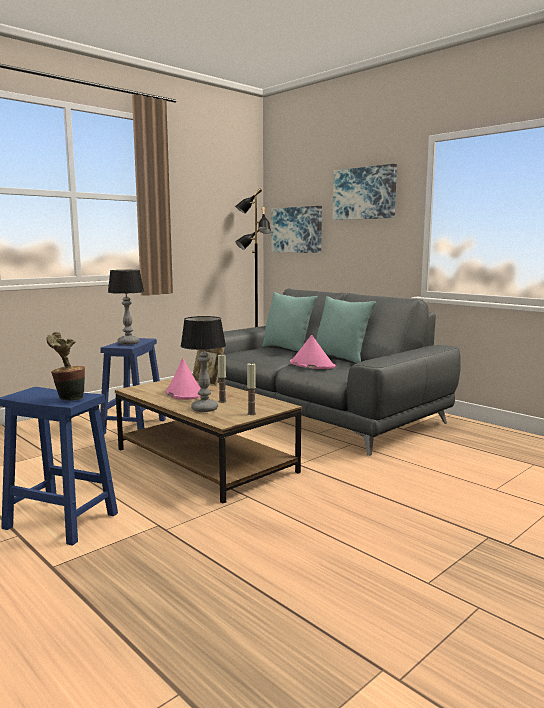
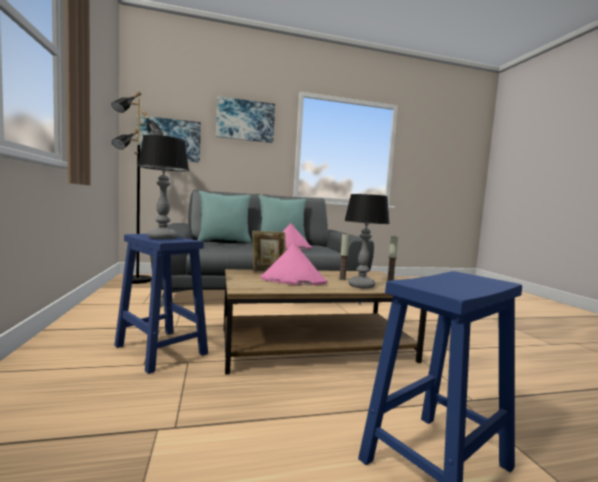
camera: 60 degrees left, 5 degrees down
(68, 399) = (478, 279): potted plant -> none

